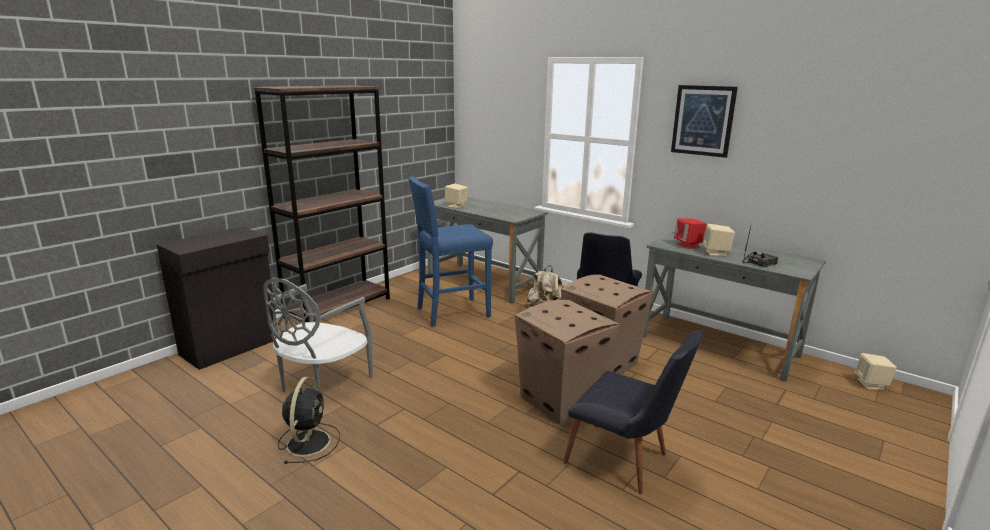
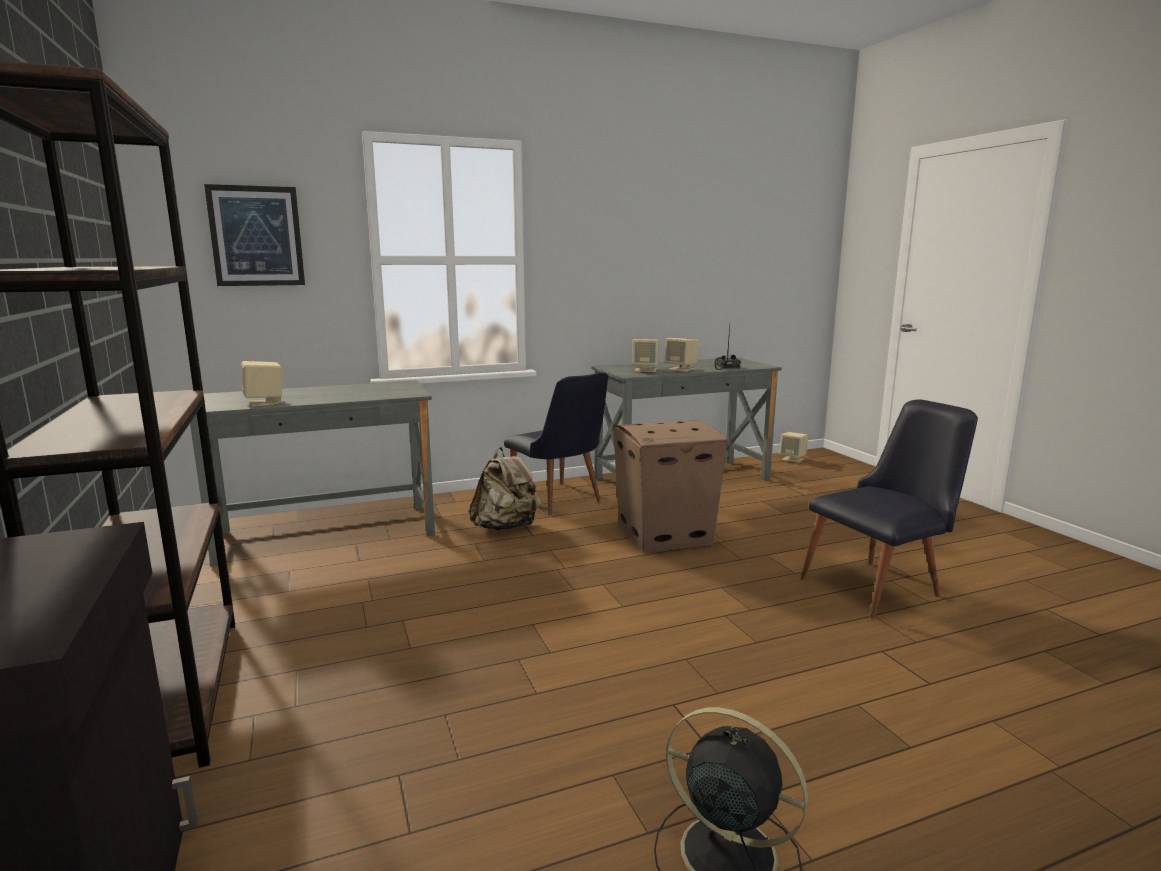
camera: 60 degrees left, 5 degrees down
(322, 383) = (496, 788): grey chair -> none
(451, 312) = (392, 583): blue stool -> none
(562, 400) = (734, 580): cardboard box -> none
(688, 245) = (645, 370): red speaker -> beige speaker
(703, 120) = (605, 224): picture -> picture (256, 236)

